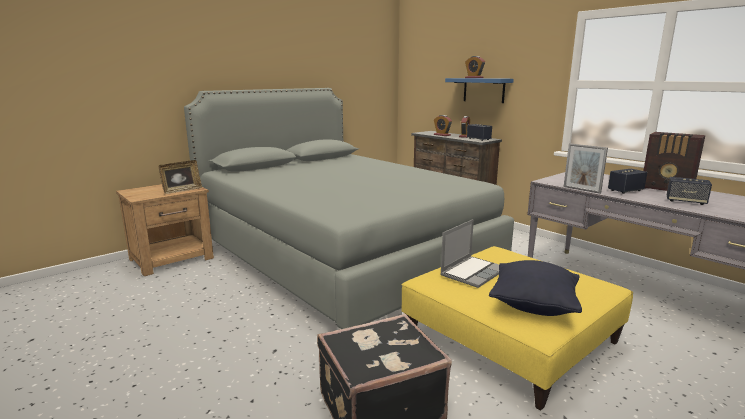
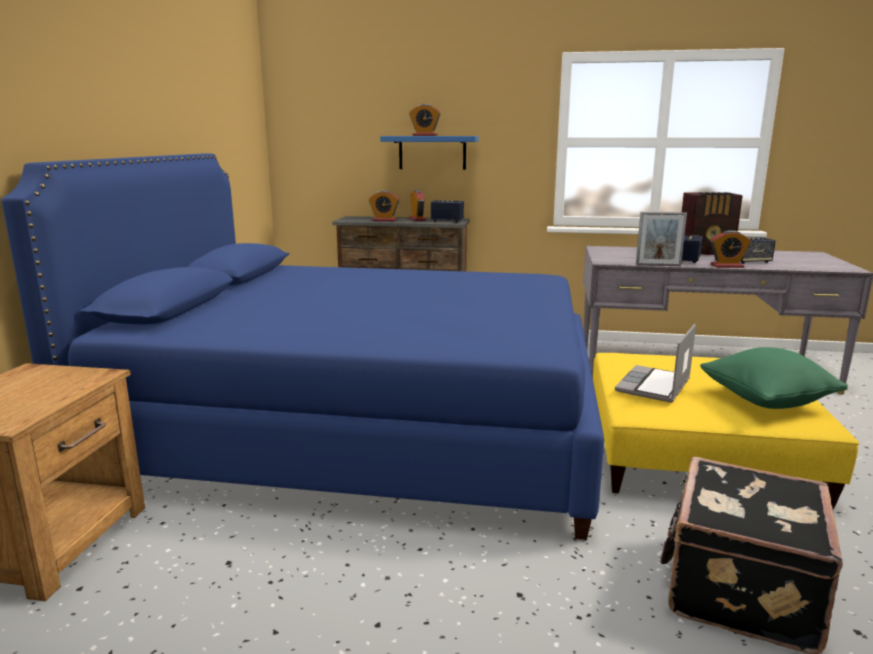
camera: 40 degrees left, 0 degrees up
(182, 190) = (75, 384): picture frame -> none
(341, 256) = (361, 429): grey bed -> blue bed
(473, 272) = (654, 386): laptop -> laptop turned 150 degrees counterclockwise
(533, 306) = (766, 401): black pillow -> green pillow
(645, 200) = (727, 266): none -> alarm clock

